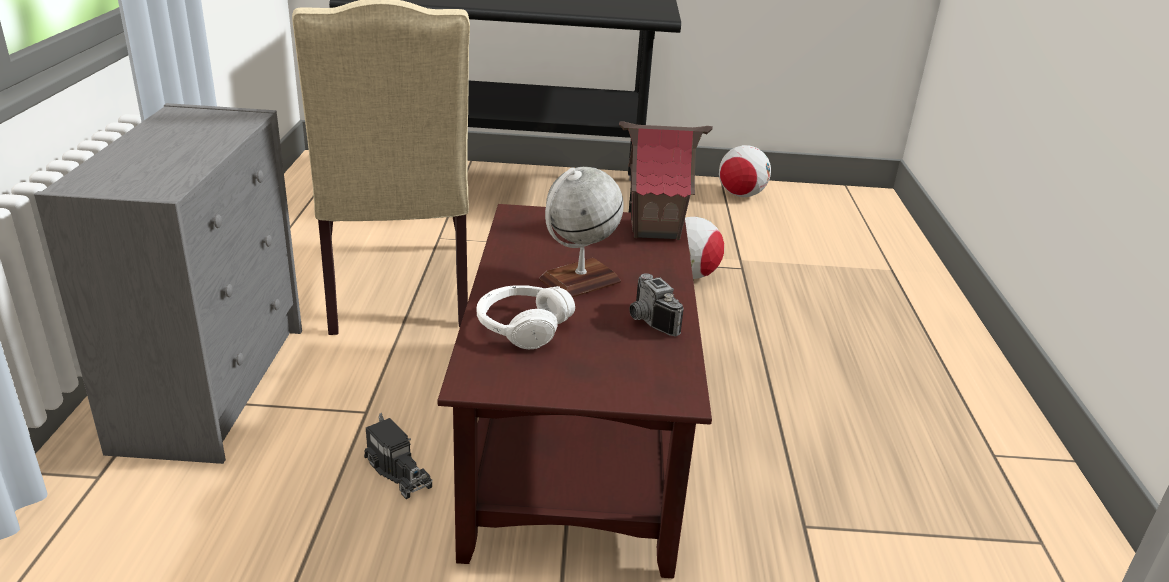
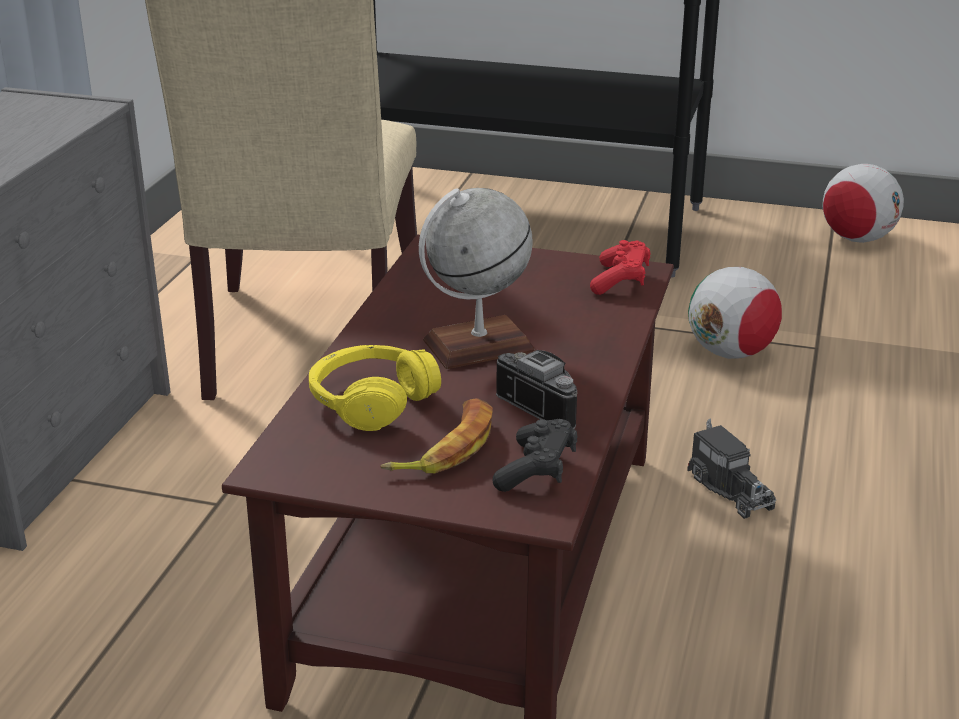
camera: 15 degrees right, 0 degrees up
(397, 470) = (231, 582): toy truck -> toy truck (728, 488)
(522, 327) = (371, 401): white headphones -> yellow headphones
(591, 356) = (445, 447): none -> banana
(647, 321) = (546, 406): camera -> camera turned 150 degrees clockwise
(655, 229) = (620, 281): toy house -> red game controller
(663, 368) = (537, 471): none -> black game controller

